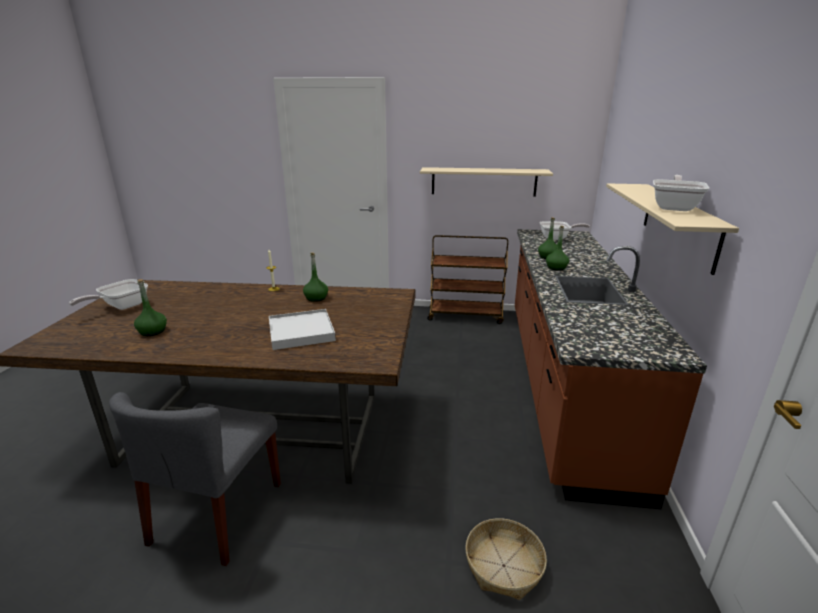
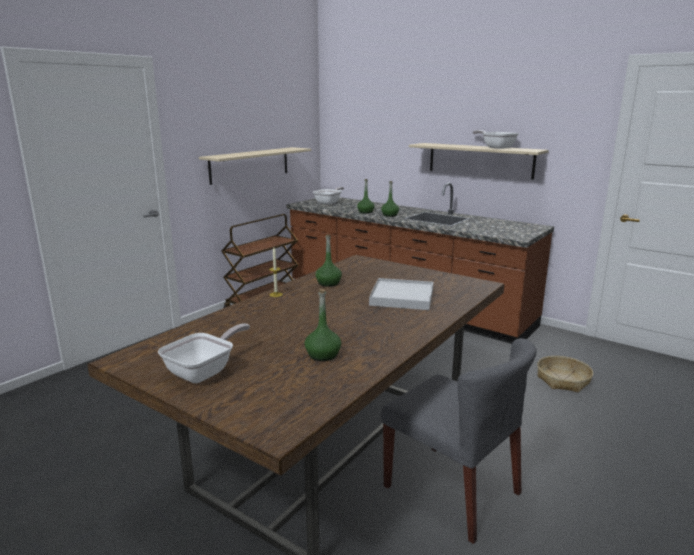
camera: 60 degrees left, 5 degrees down
(121, 306) = (205, 371): frying pan -> frying pan turned 120 degrees counterclockwise

